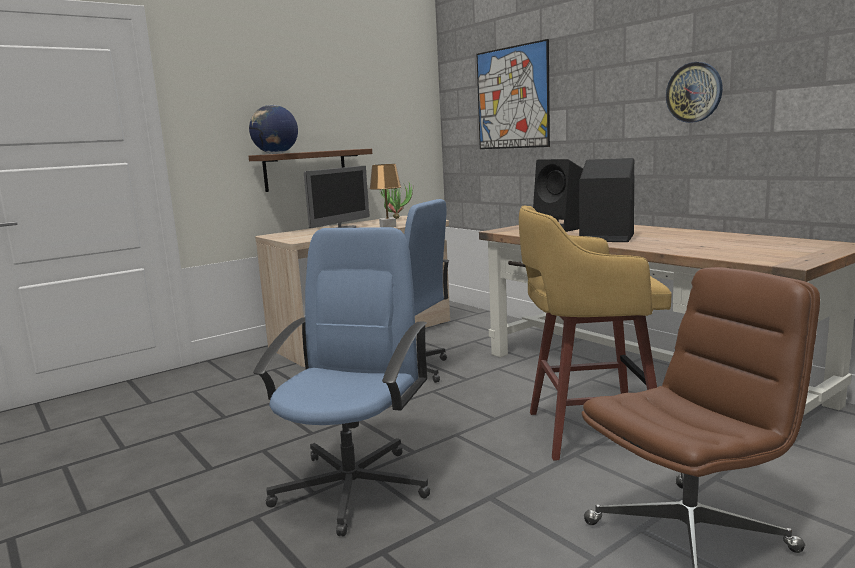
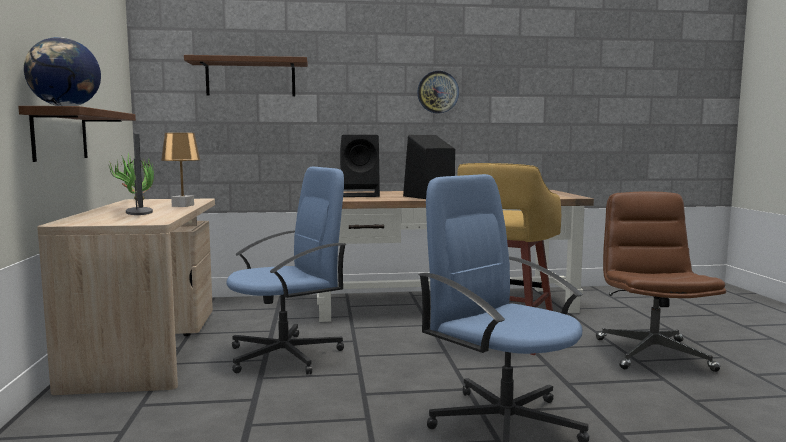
camera: 60 degrees left, 5 degrees down
(512, 98) = (250, 78): picture -> brown shelf

